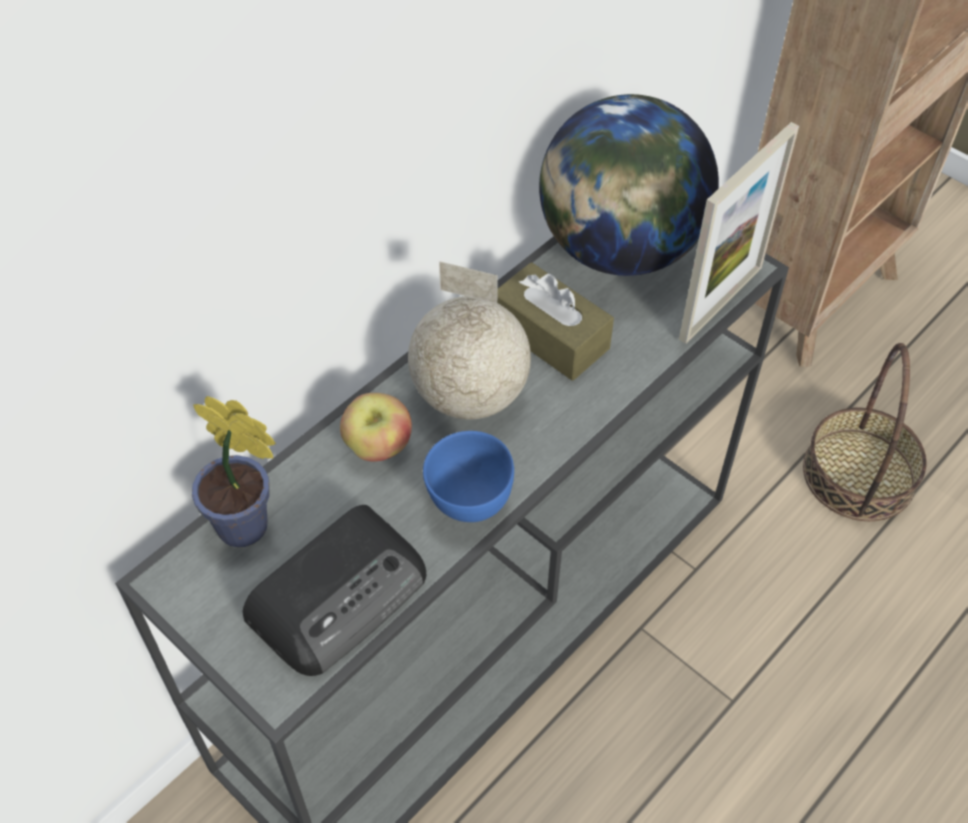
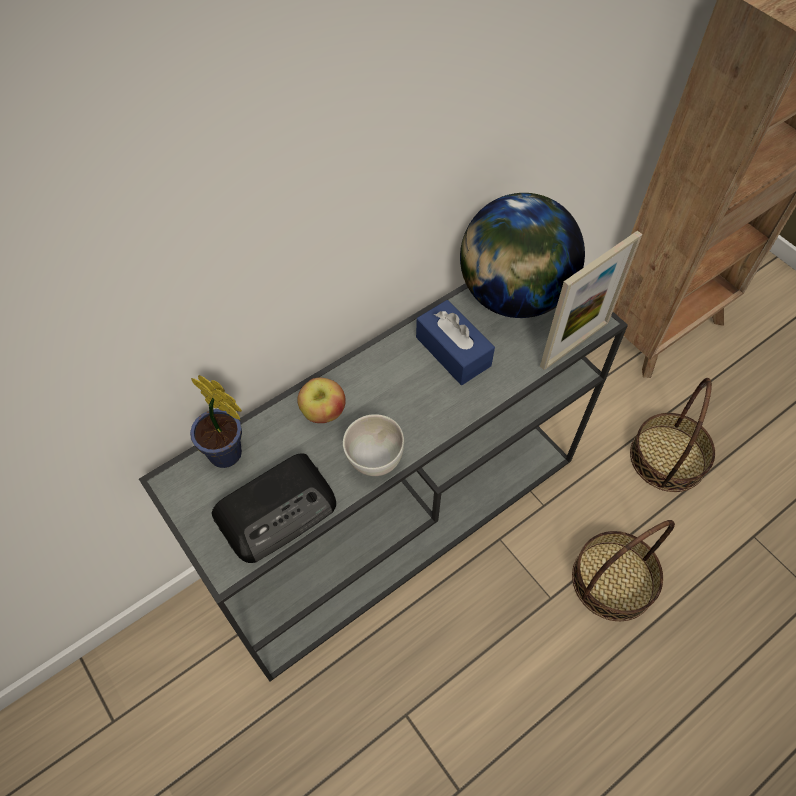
camera: 10 degrees right, 5 degrees up
(469, 503) = (374, 461): blue bowl -> white bowl
(470, 396) = (391, 386): globe -> none
(550, 336) = (453, 351): brown tissue box -> blue tissue box
(817, 659) = (613, 580): none -> basket

